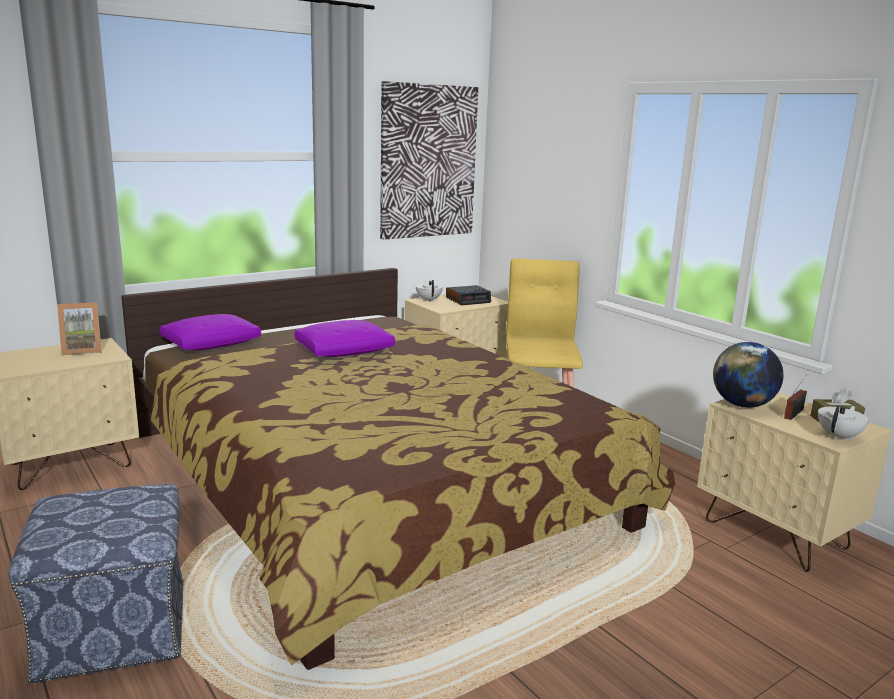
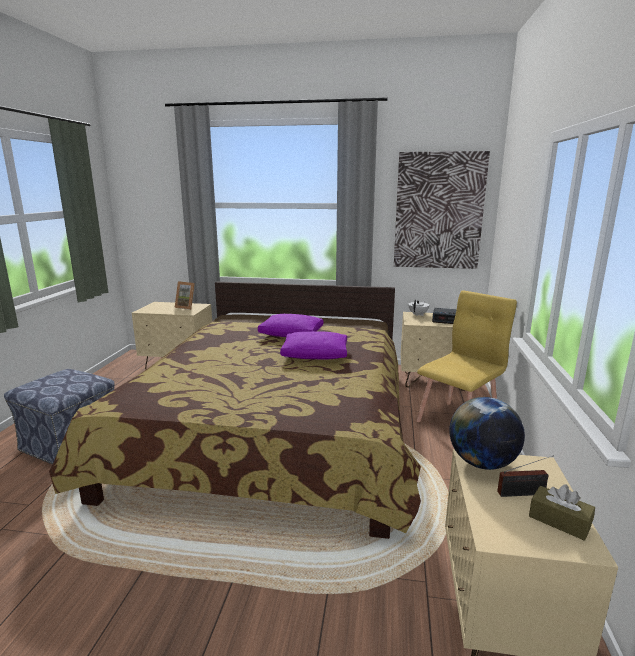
camera: 45 degrees right, 0 degrees up
(210, 344) = (248, 316): purple pillow -> purple pillow (314, 355)
(839, 437) = (517, 537): white teapot -> none

